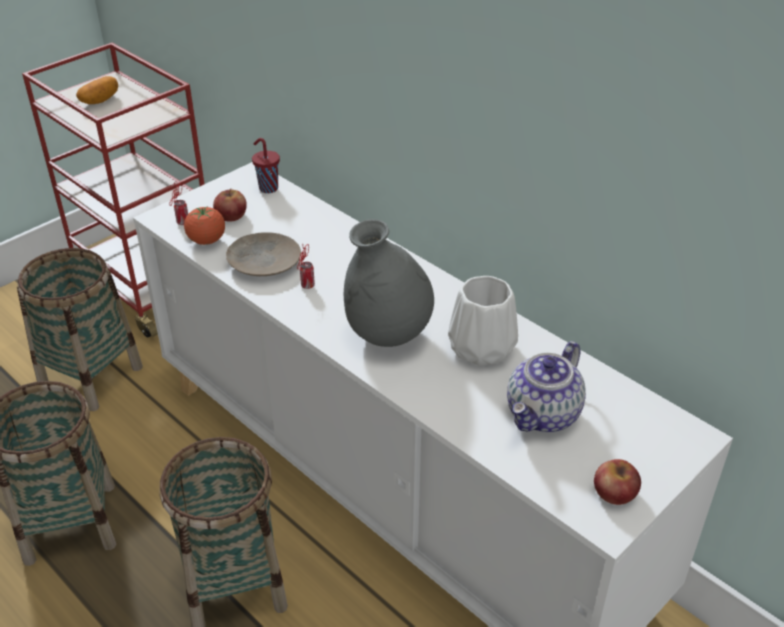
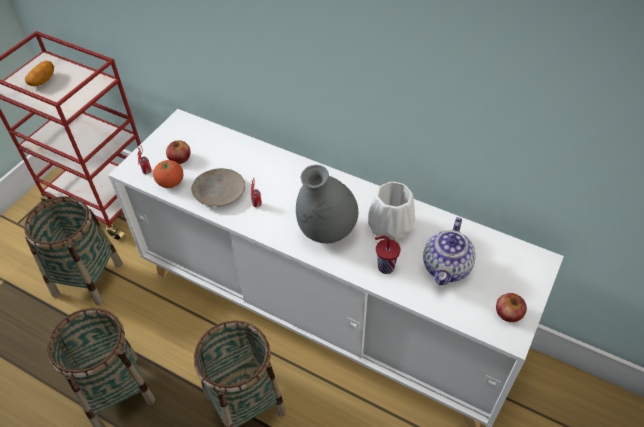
camera: 15 degrees left, 10 degrees up
(267, 188) = (197, 130): red cup -> red cup (384, 267)

